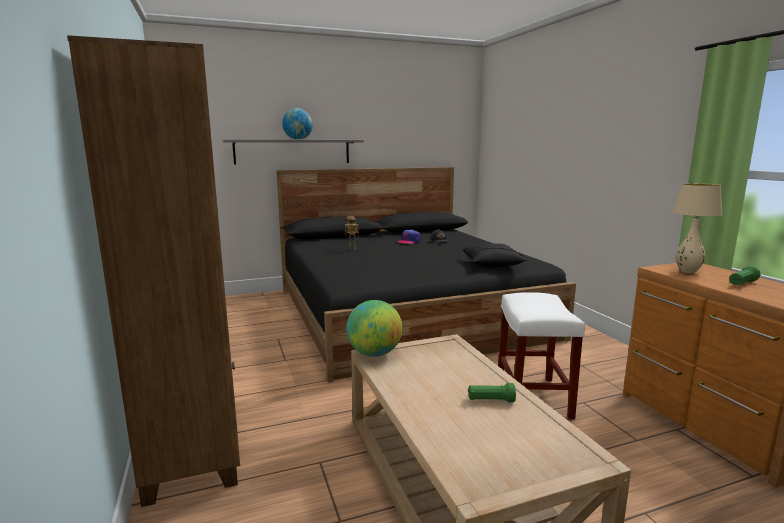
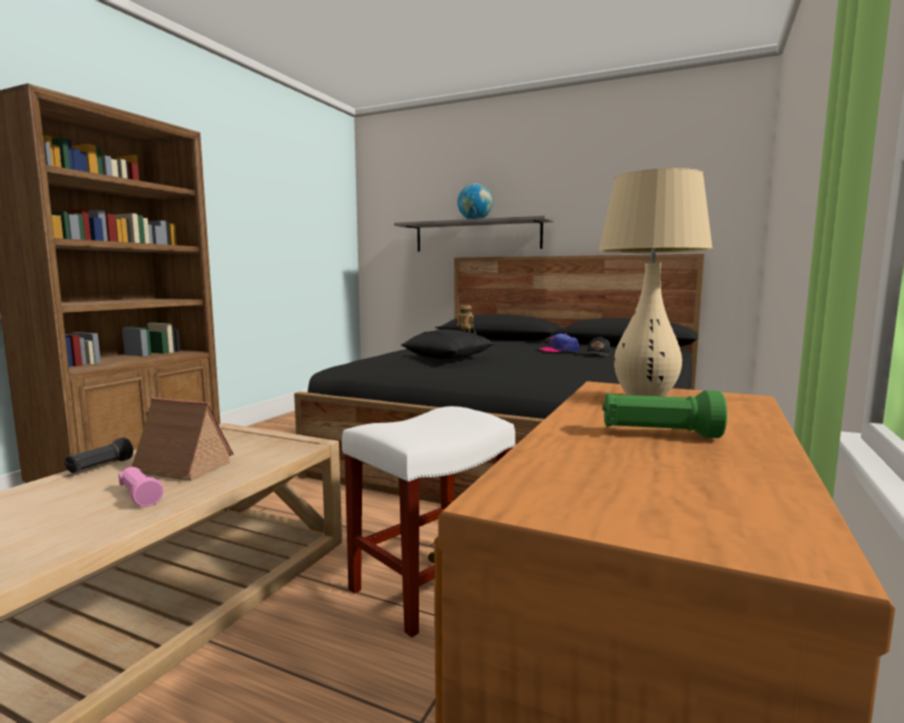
camera: 45 degrees right, 5 degrees down
(374, 353) = (222, 430): globe -> none
(407, 402) = (100, 467): none -> black flashlight
(444, 381) = (180, 467): none -> toy house
(490, 400) = (140, 497): green flashlight -> pink flashlight
(492, 264) = (561, 380): black pillow -> black pillow (448, 357)

